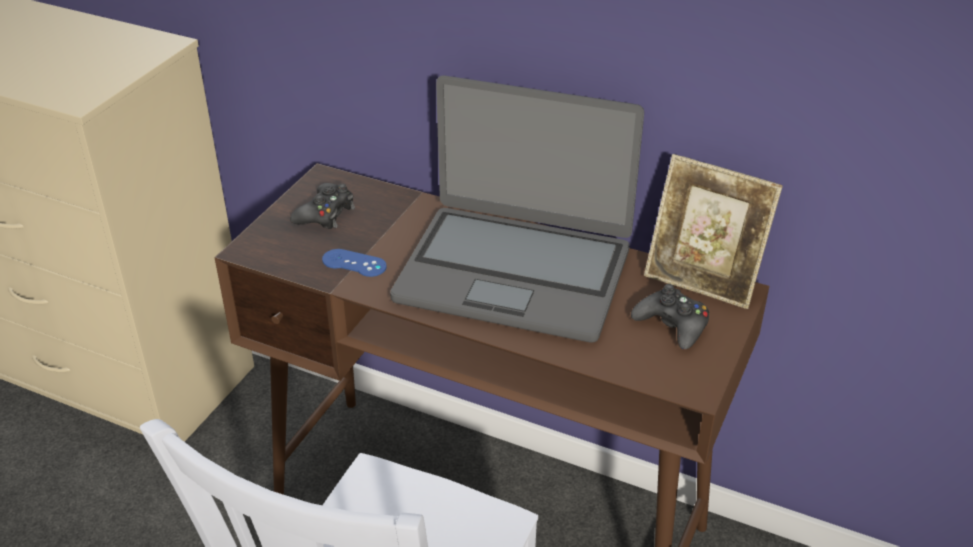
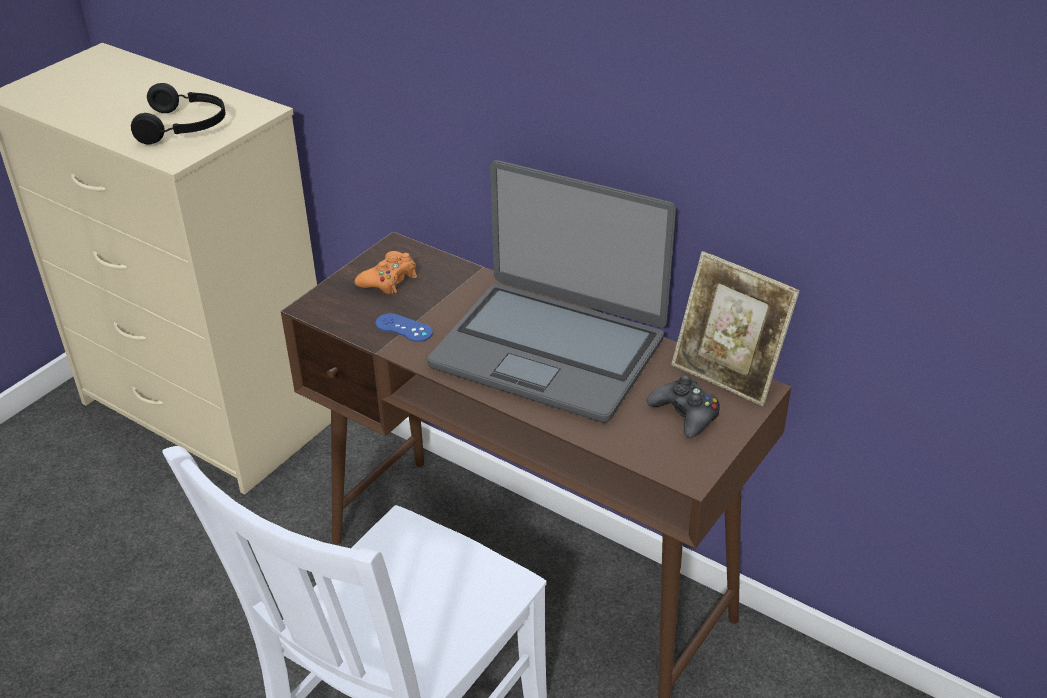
camera: 10 degrees right, 0 degrees up
(81, 66) = (184, 127): none -> black headphones
(325, 214) = (389, 280): black game controller -> orange game controller

